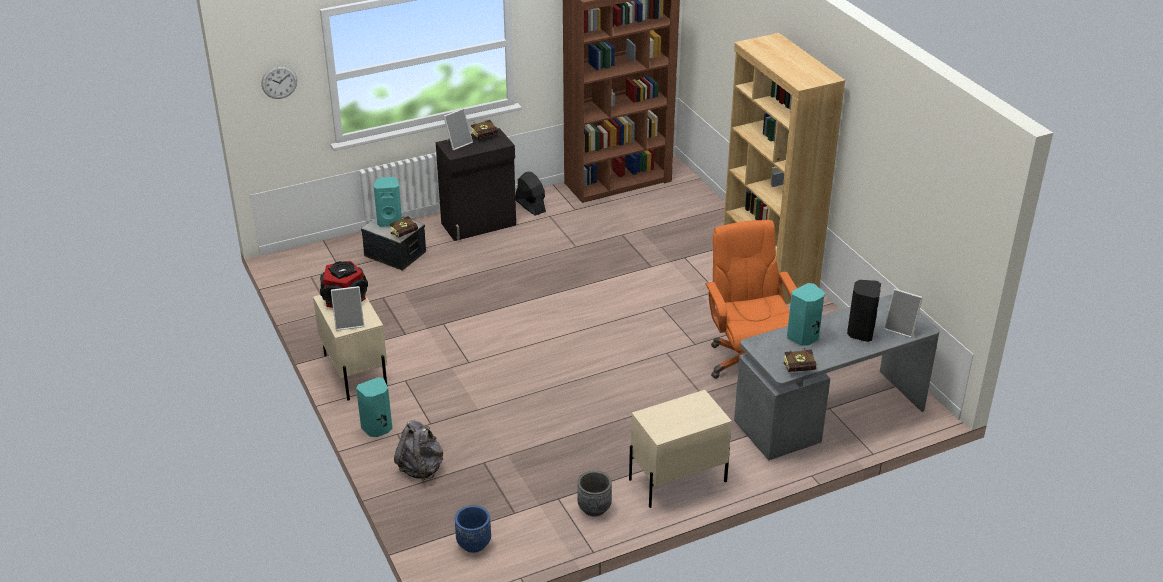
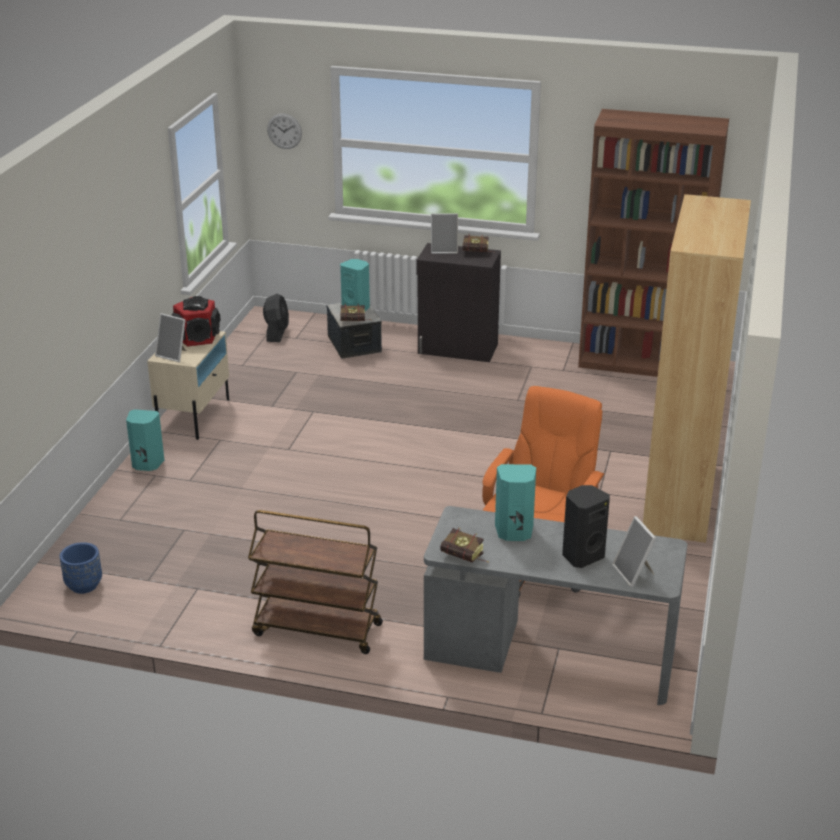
camera: 40 degrees right, 5 degrees down
(421, 468) = (133, 509): grey backpack -> none
(530, 206) = (525, 352): black fan -> black fan (277, 333)
(594, 508) = (213, 612): grey planter -> none
(677, 480) = (316, 630): beige nightstand -> brown cart

